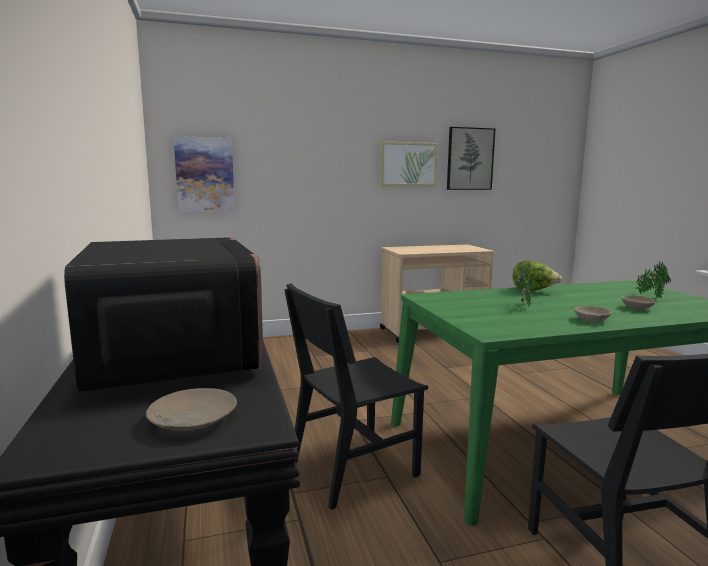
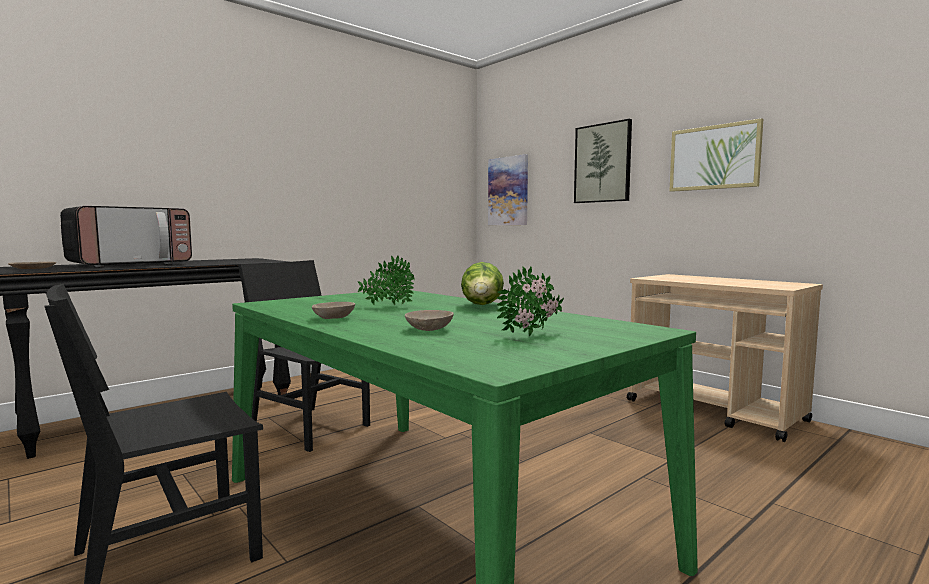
camera: 65 degrees right, 5 degrees down
(470, 159) = (833, 134): picture -> picture (603, 163)

